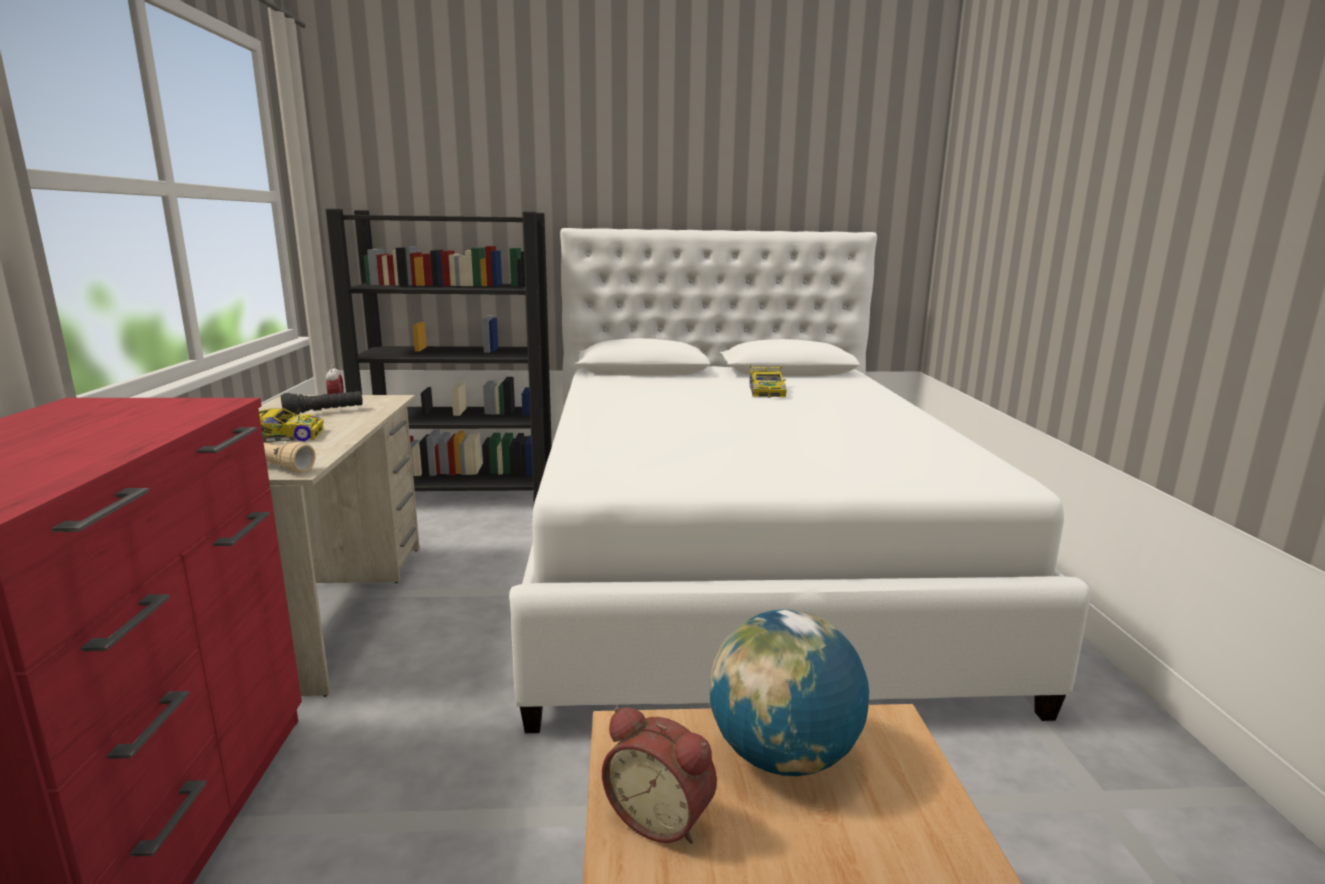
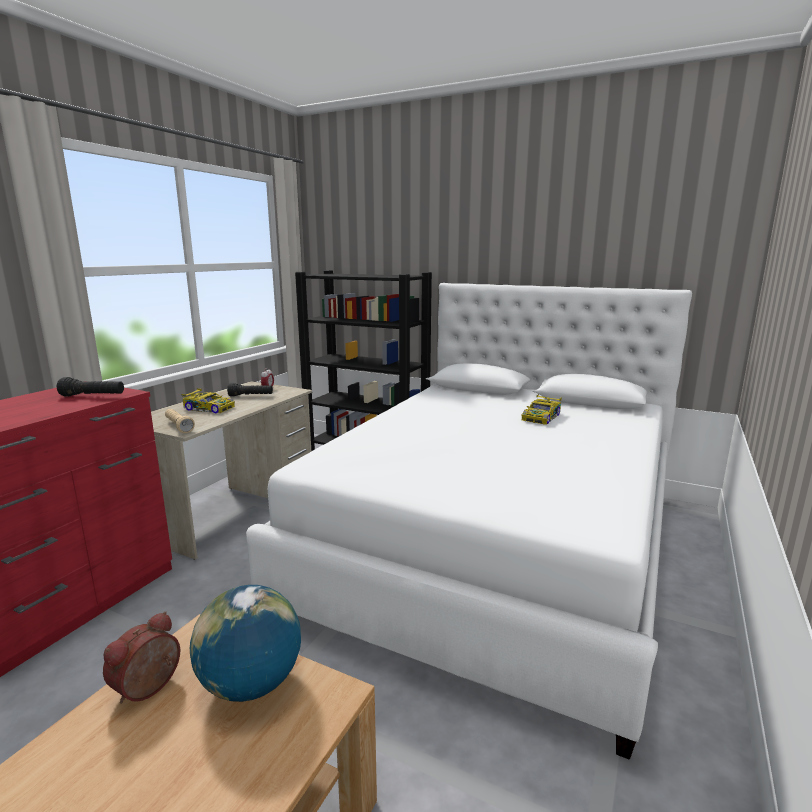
camera: 30 degrees right, 0 degrees up
(156, 414) = (93, 396): none -> black flashlight
(661, 816) = (150, 688): alarm clock -> alarm clock turned 60 degrees clockwise

